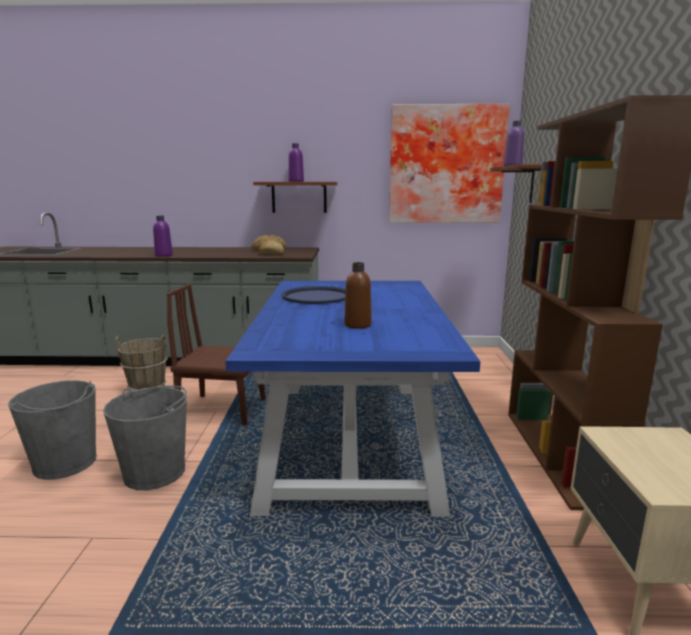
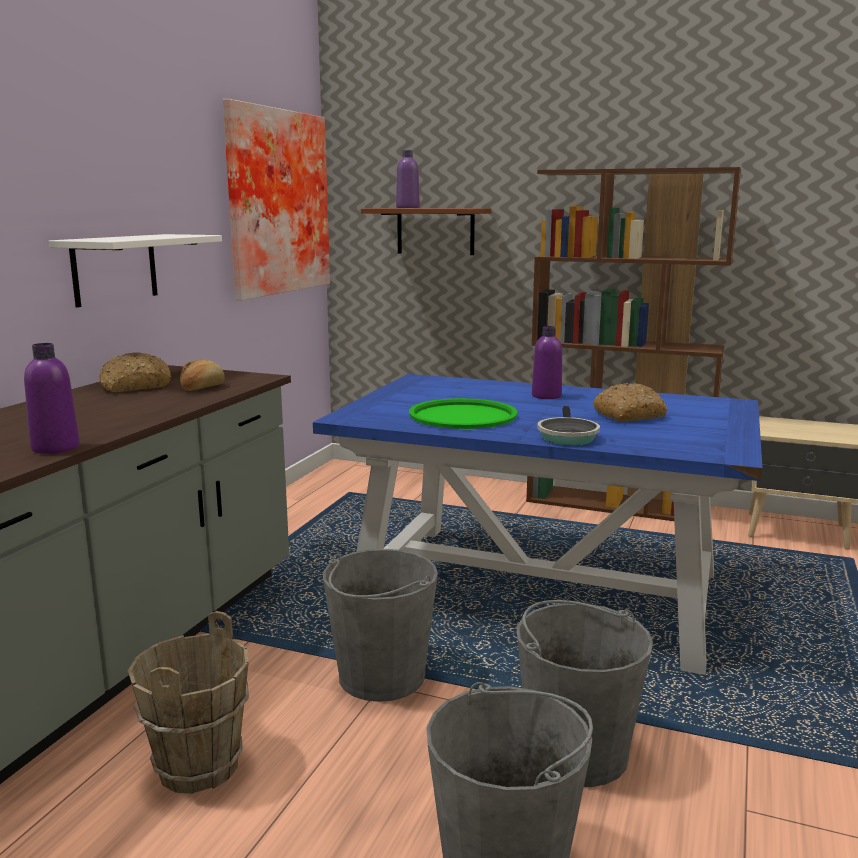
camera: 70 degrees left, 0 degrees up
(222, 410) = (381, 676): brown chair -> grey bucket
(282, 315) = (566, 436): none -> frying pan
(296, 181) = (128, 236): purple bottle -> purple bottle (546, 396)
(299, 197) = (115, 269): brown shelf -> white shelf
(317, 296) = (462, 415): blue tray -> green tray
(357, 325) = (629, 415): brown bottle -> bread

